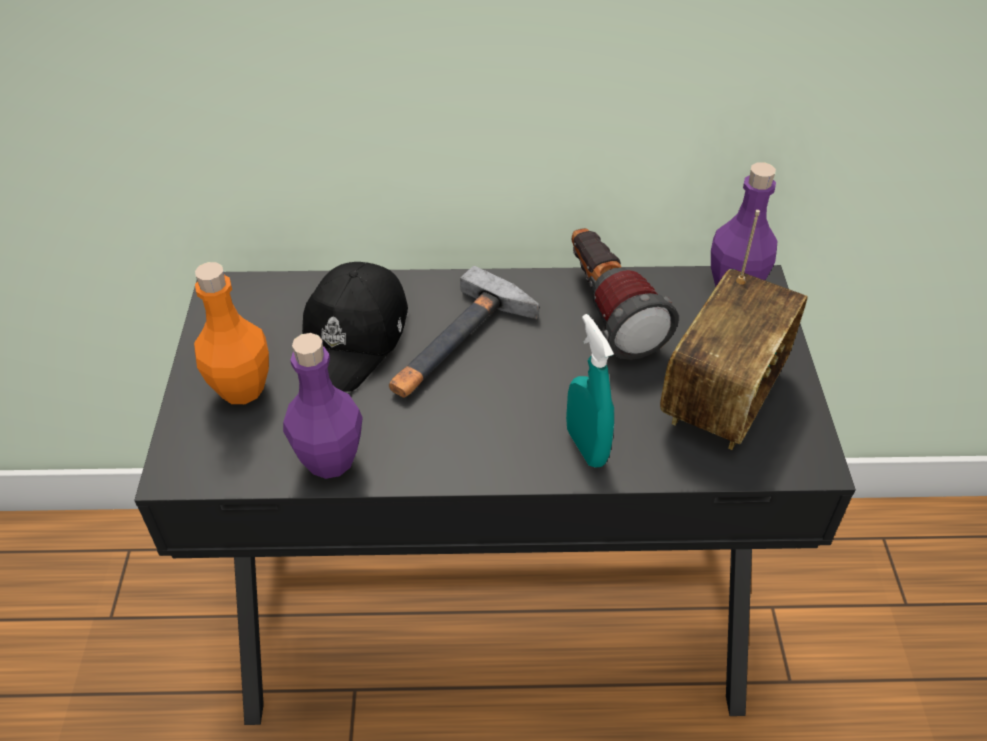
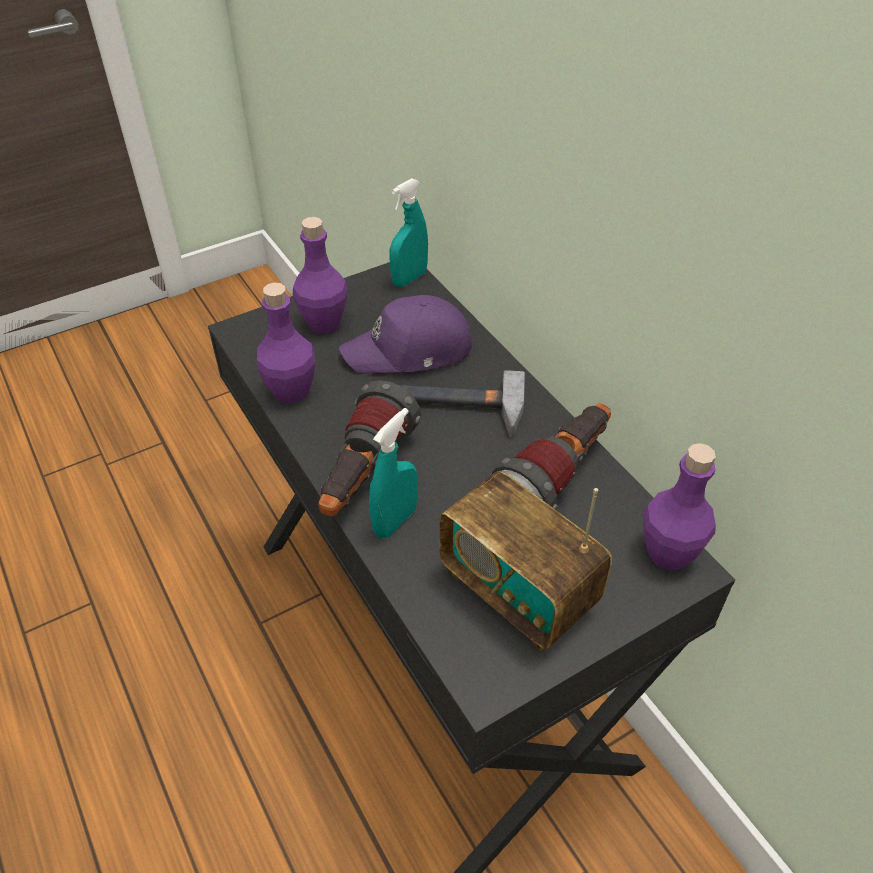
camera: 60 degrees right, 0 degrees up
(239, 290) = (409, 278): none -> turquoise spray bottle
(242, 388) = (324, 323): orange bottle -> purple bottle
(355, 337) = (410, 351): black cap -> purple cap
(509, 447) = (363, 476): none -> flashlight
(722, 395) = (518, 591): radio -> radio turned 45 degrees clockwise

